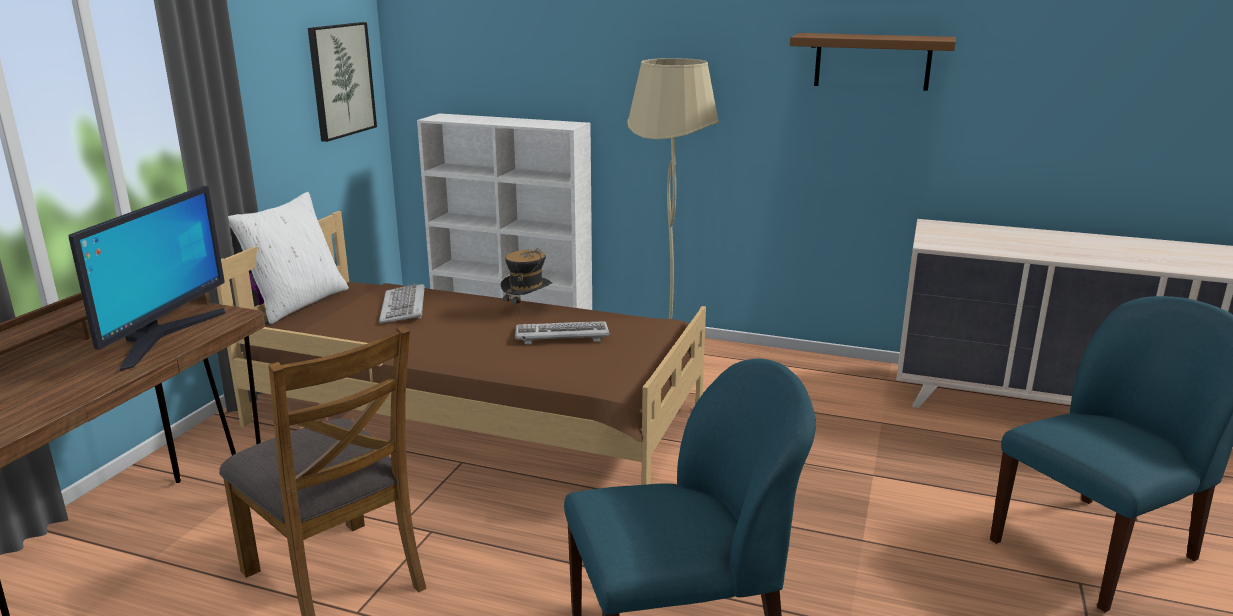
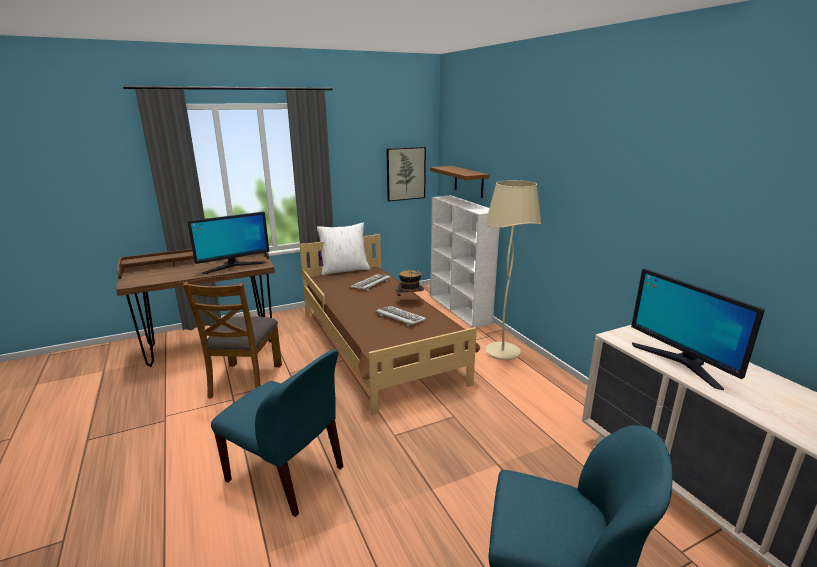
camera: 45 degrees right, 0 degrees up
(872, 61) = (637, 199): brown shelf -> brown shelf (468, 181)
(1023, 248) = (681, 363): none -> monitor

